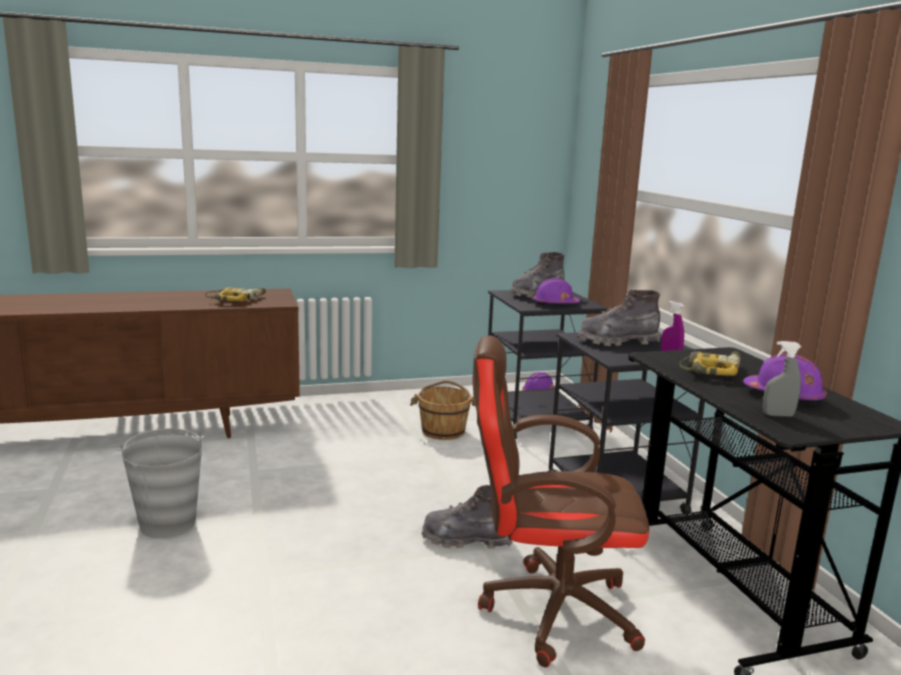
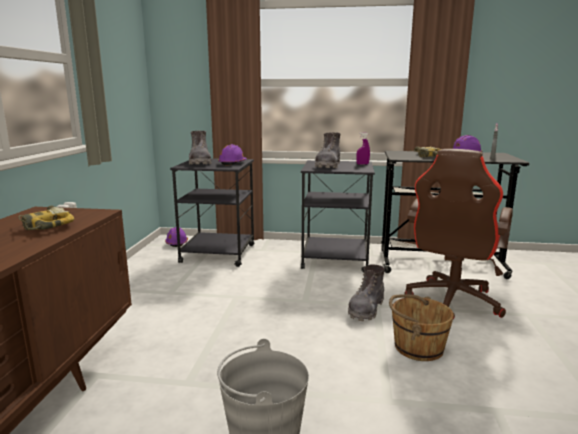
camera: 65 degrees left, 0 degrees up
(443, 430) = (199, 283): brown bucket -> brown bucket (417, 347)

